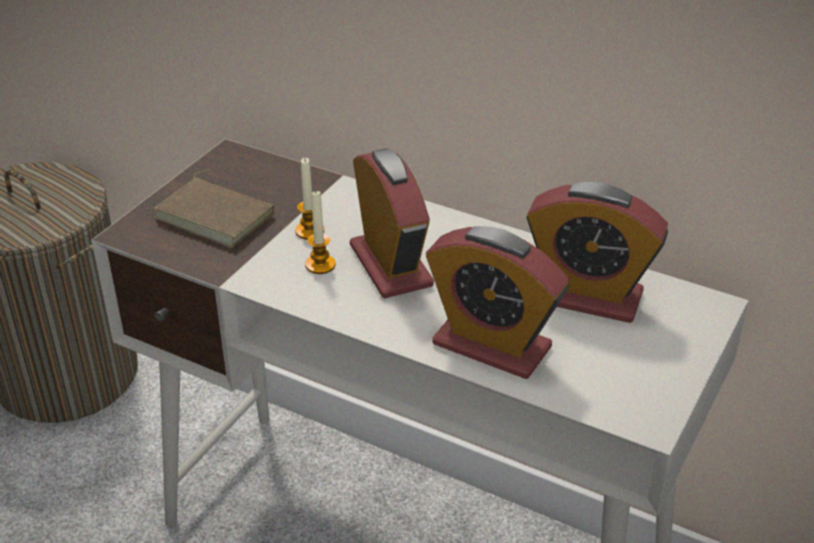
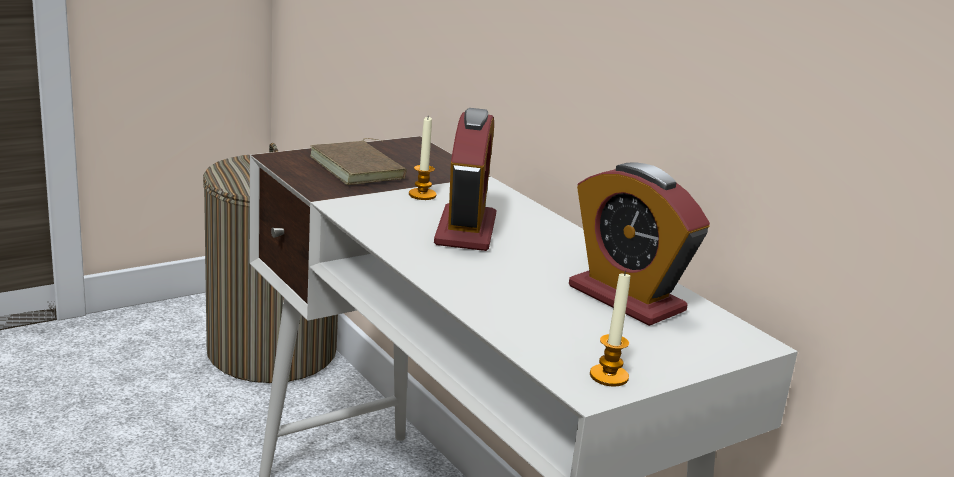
camera: 25 degrees right, 15 degrees down
(320, 265) = (406, 213): candle -> candle (609, 376)
(491, 346) = (495, 297): alarm clock -> none

